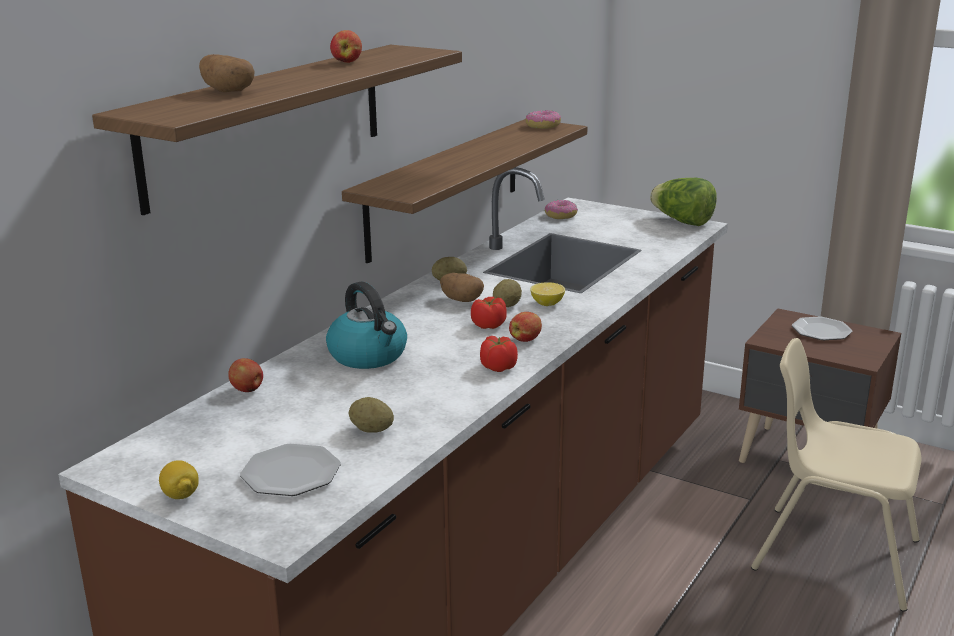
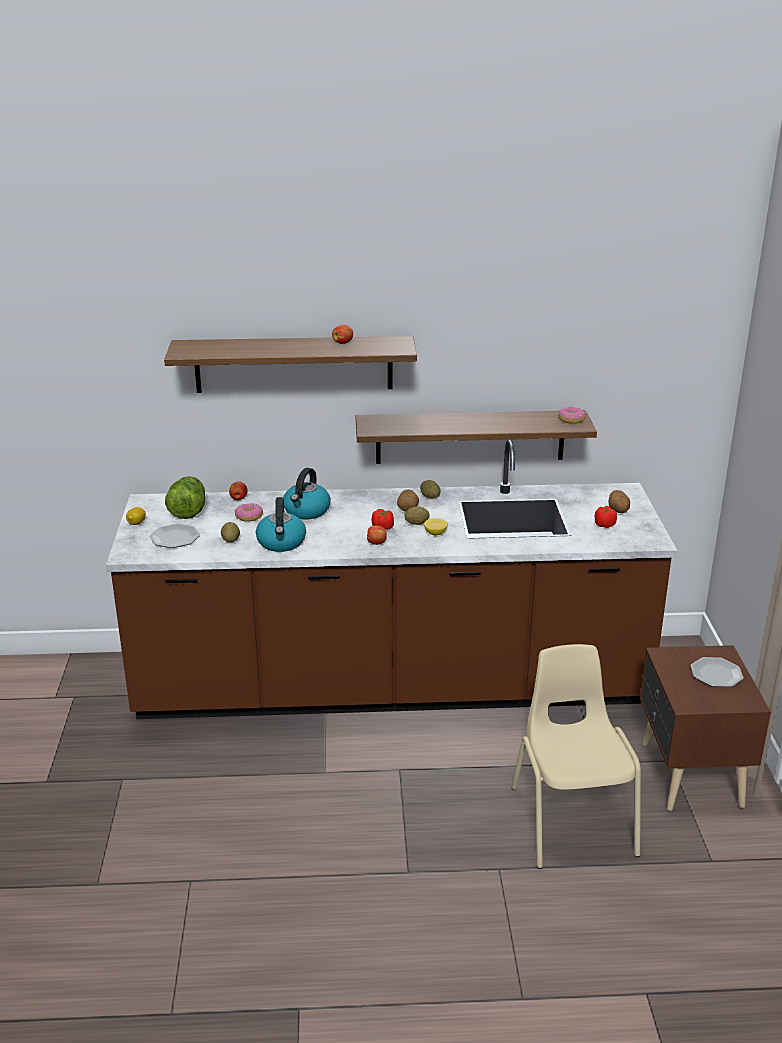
camera: 55 degrees right, 5 degrees up
(229, 91) = (241, 345): potato -> potato (618, 511)
(436, 396) = (281, 543): none -> kettle
(498, 367) = (333, 547): tomato -> tomato (604, 525)
(560, 215) = (596, 491): donut -> donut (249, 517)
(682, 222) = (651, 534): lettuce -> lettuce (188, 511)

